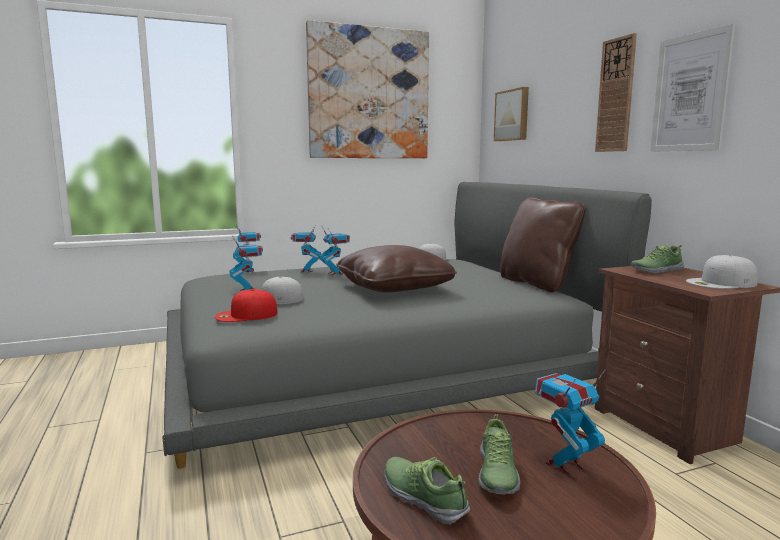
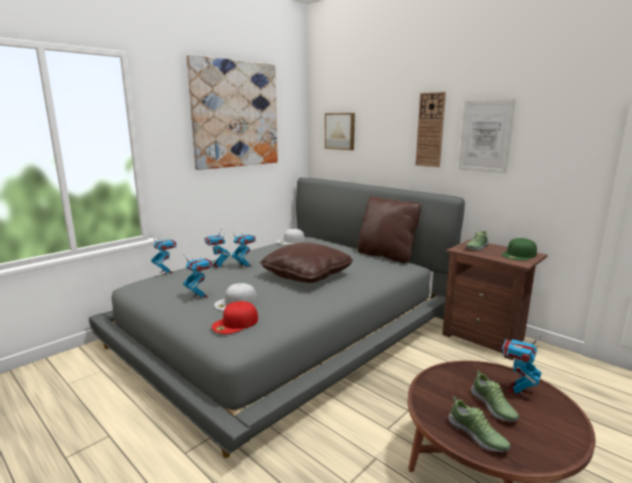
camera: 25 degrees left, 5 degrees up
(423, 497) = (477, 436): shoe -> shoe turned 150 degrees counterclockwise
(721, 283) = (519, 255): white cap -> green cap

